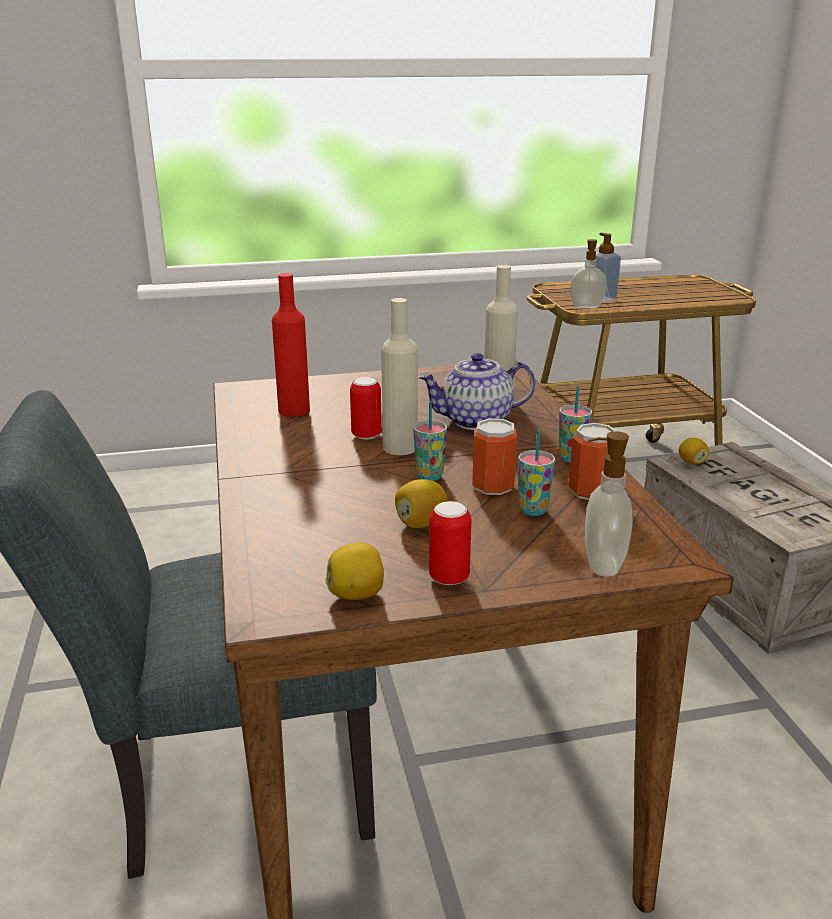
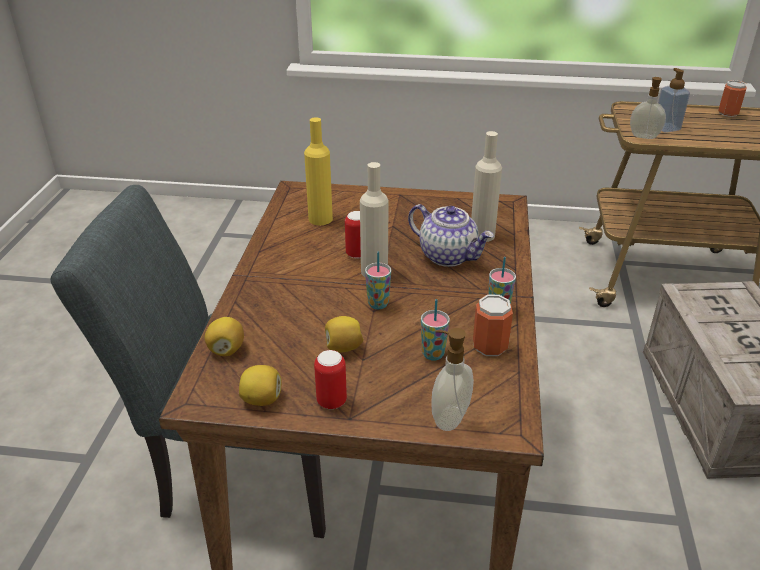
camera: 20 degrees right, 10 degrees up
(294, 410) = (320, 219): red bottle -> yellow bottle
(475, 421) = (448, 256): teapot -> teapot turned 150 degrees counterclockwise
(493, 486) = (418, 324): can -> can (728, 113)
(691, 462) = (700, 295): lemon -> lemon (226, 349)

